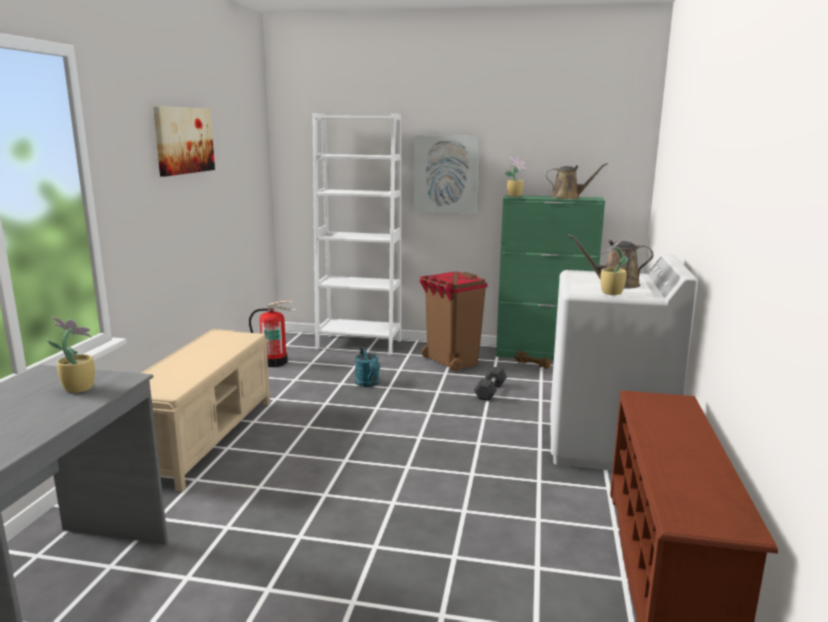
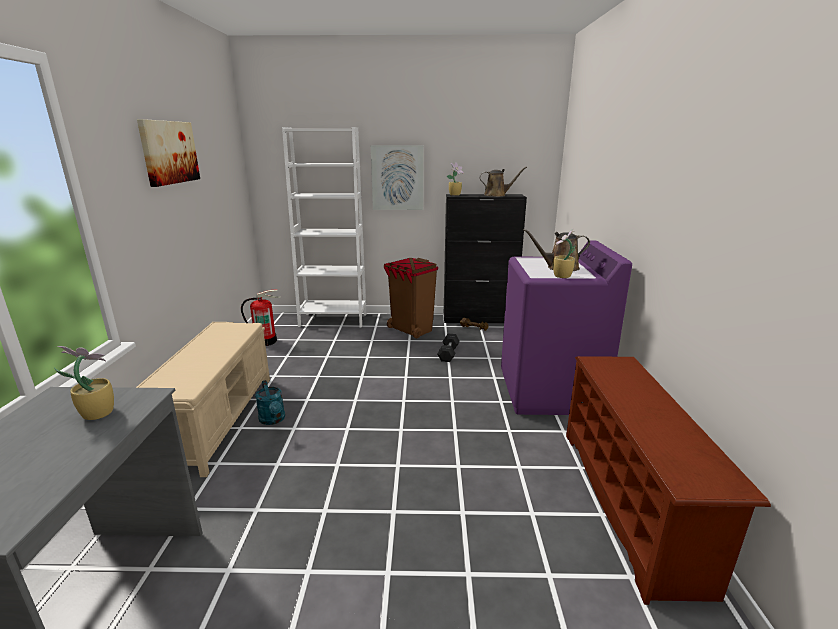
camera: 10 degrees left, 5 degrees up
(368, 384) = (350, 355): turquoise watering can -> turquoise watering can (273, 420)
(543, 355) = (479, 319): green cabinet -> black cabinet
(606, 445) = (549, 392): white washing machine -> purple washing machine

